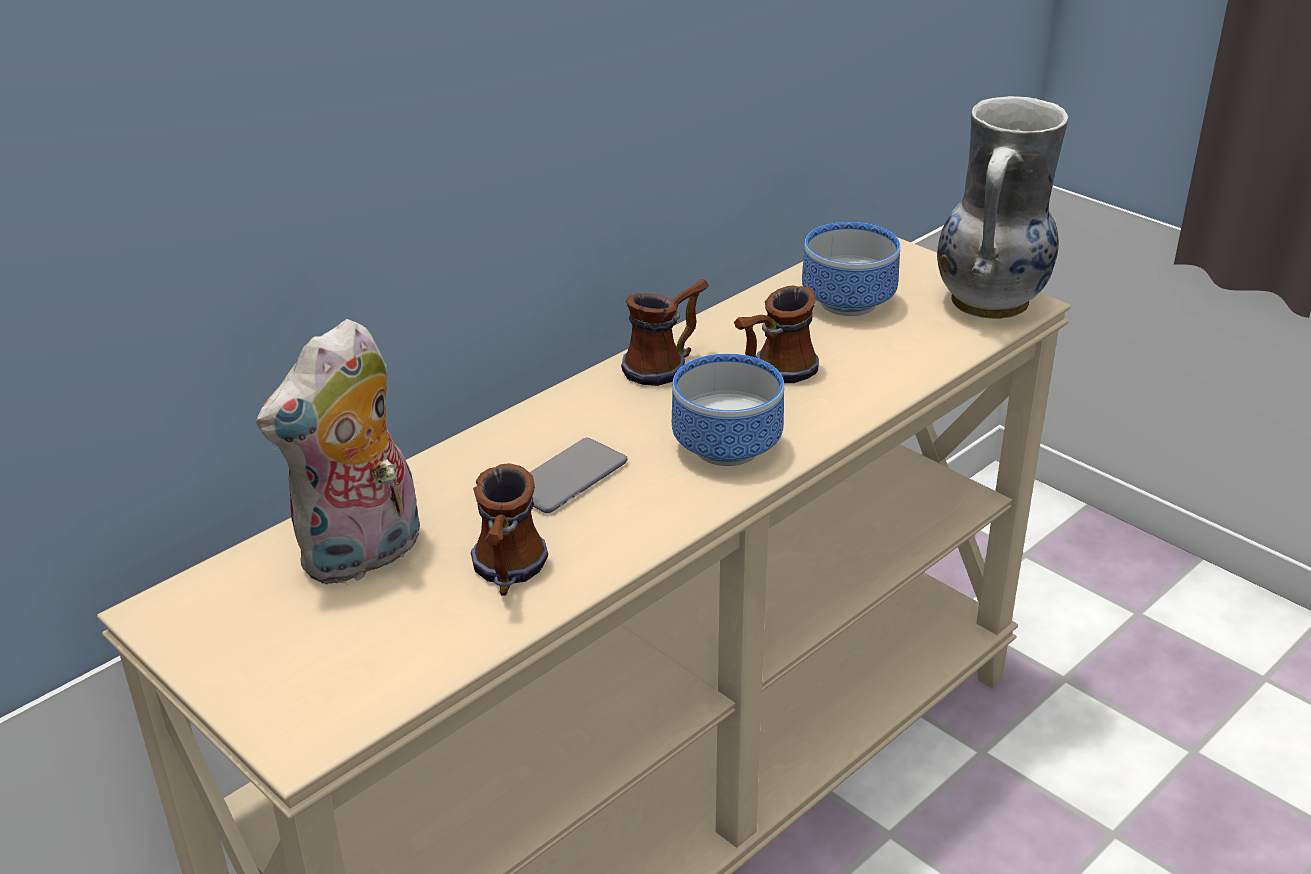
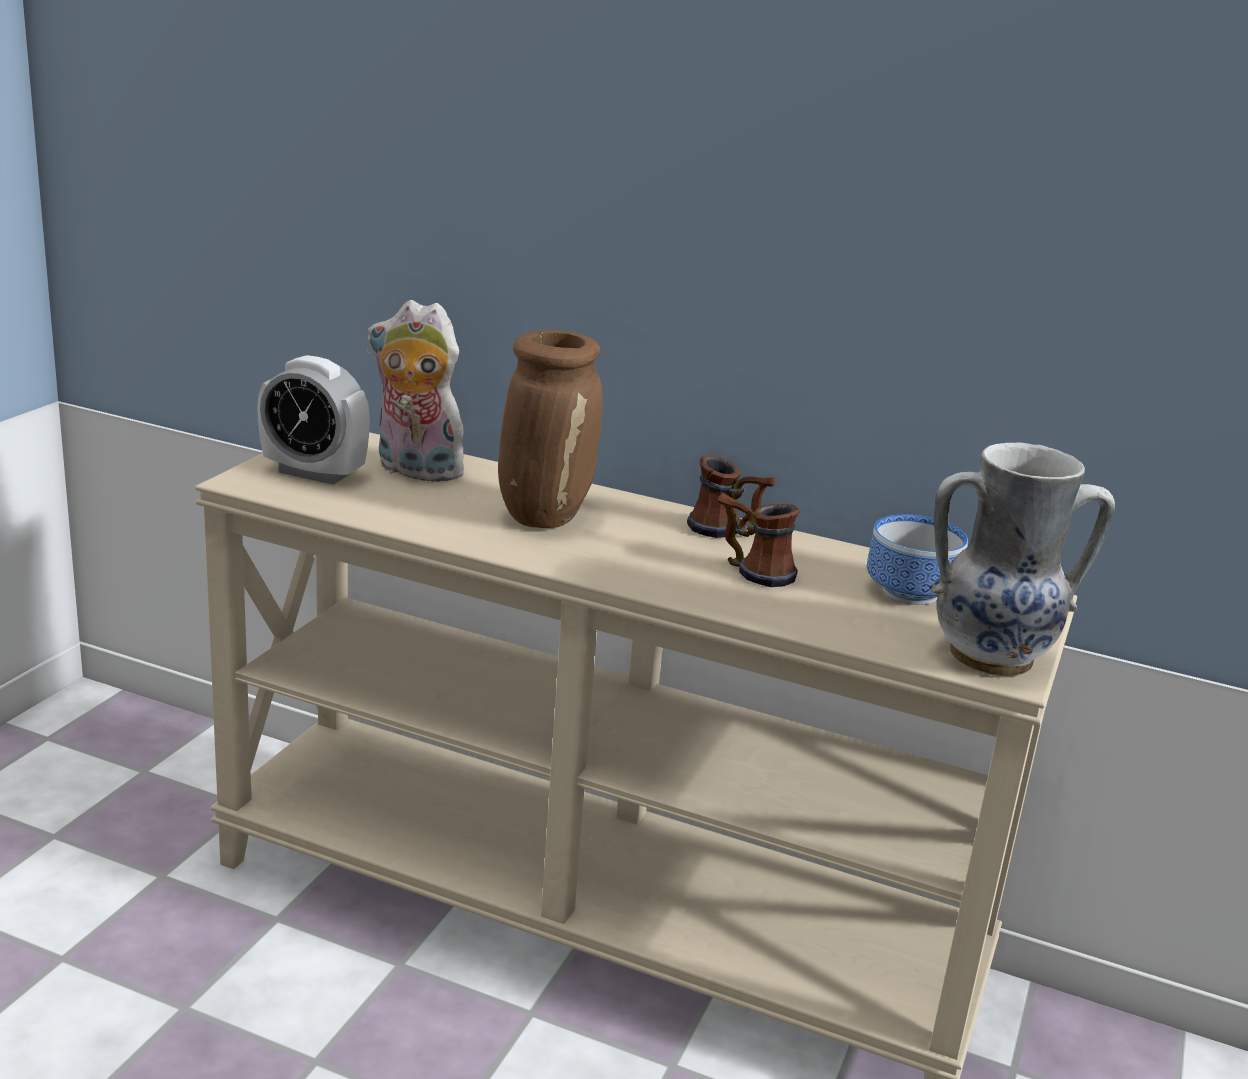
camera: 65 degrees right, 10 degrees down
(315, 655) = (314, 473): none -> alarm clock
(507, 575) = (420, 511): mug -> none
(568, 478) = (544, 515): phone -> brown vase
(725, 444) = (631, 562): bowl -> none

